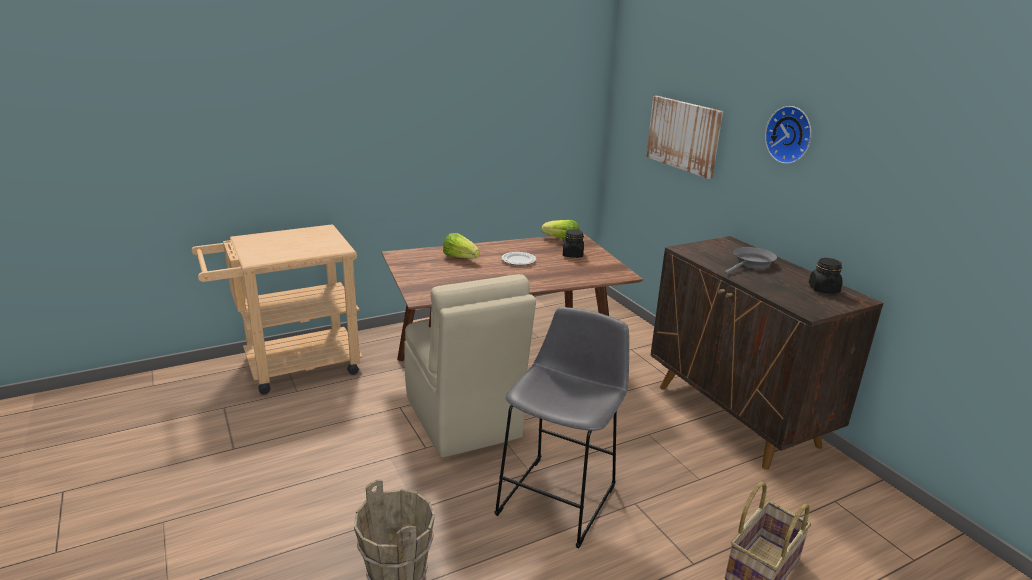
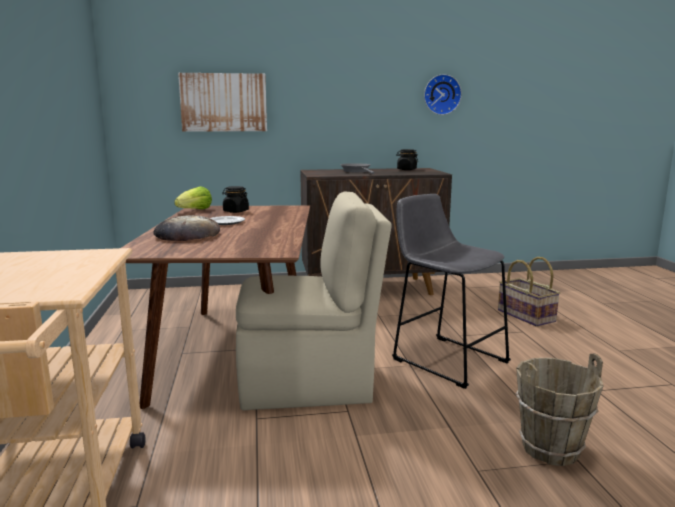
camera: 70 degrees left, 10 degrees down
(460, 258) = (187, 235): lettuce -> bread
(790, 134) = (334, 80): wall clock -> wall clock (441, 94)

